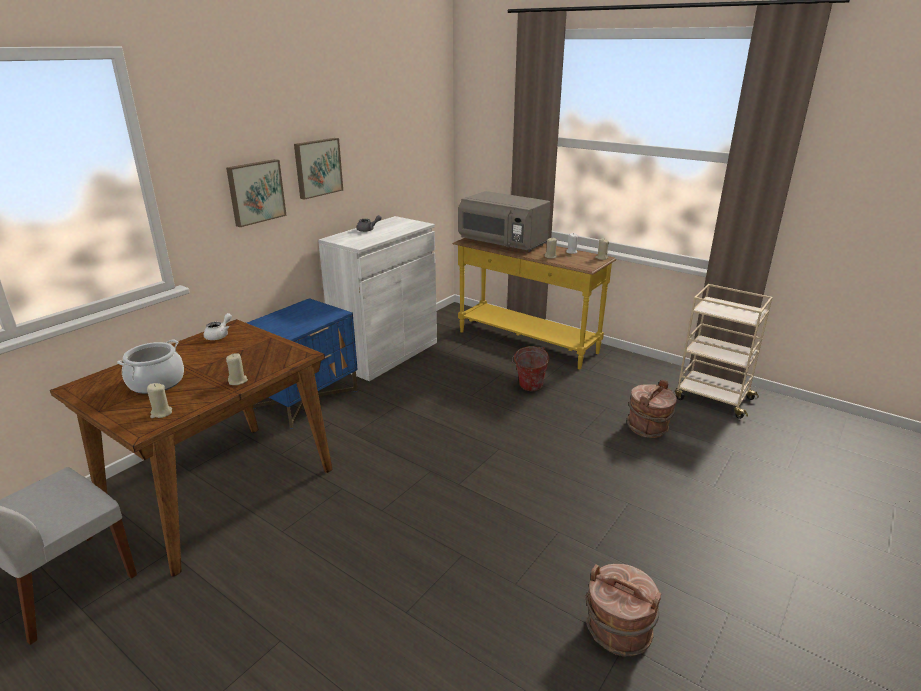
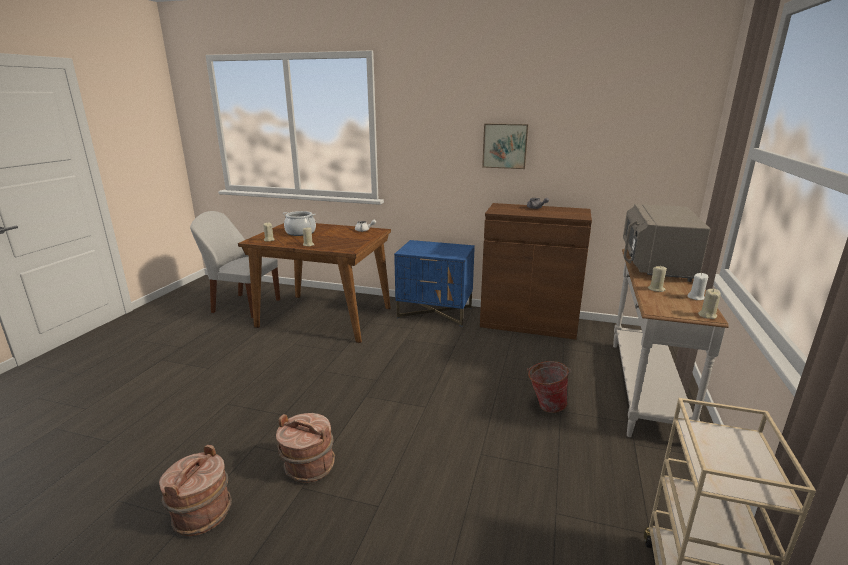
camera: 70 degrees right, 5 degrees down
(255, 192) = (444, 153): picture -> none
(386, 354) = (528, 323): white cabinet -> brown cabinet
(526, 342) = (643, 388): yellow console table -> white console table
(648, 428) = (539, 513): brown bucket -> brown bucket (308, 467)

